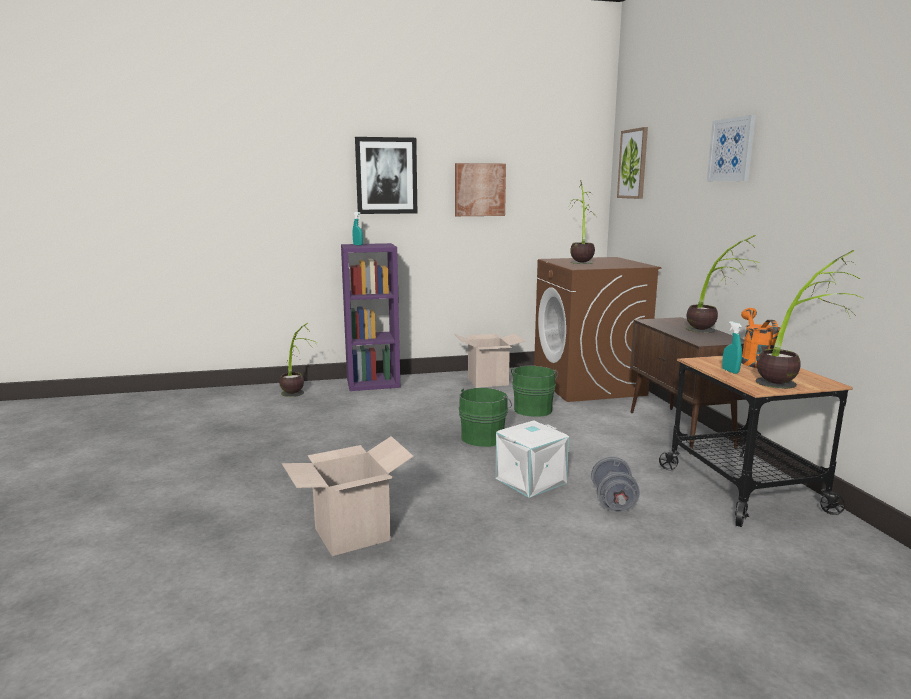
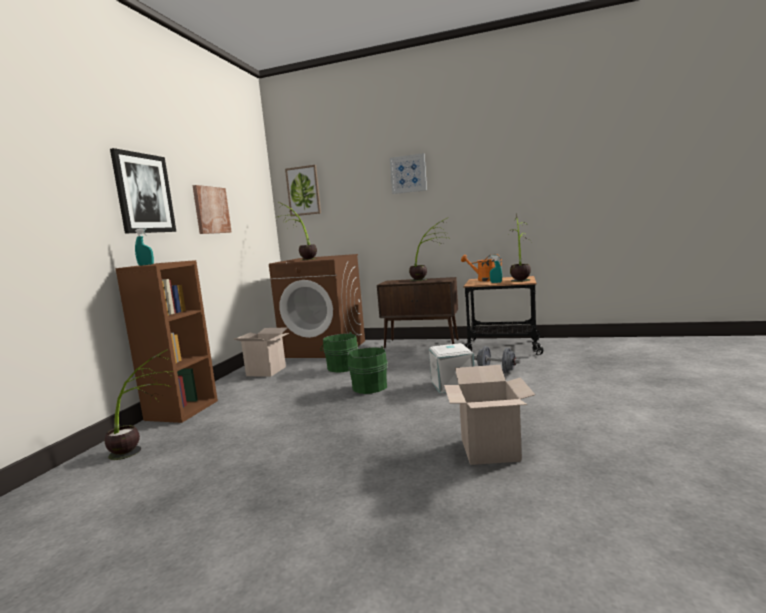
camera: 60 degrees left, 5 degrees down
(373, 382) = (182, 410): purple bookcase -> brown bookcase

